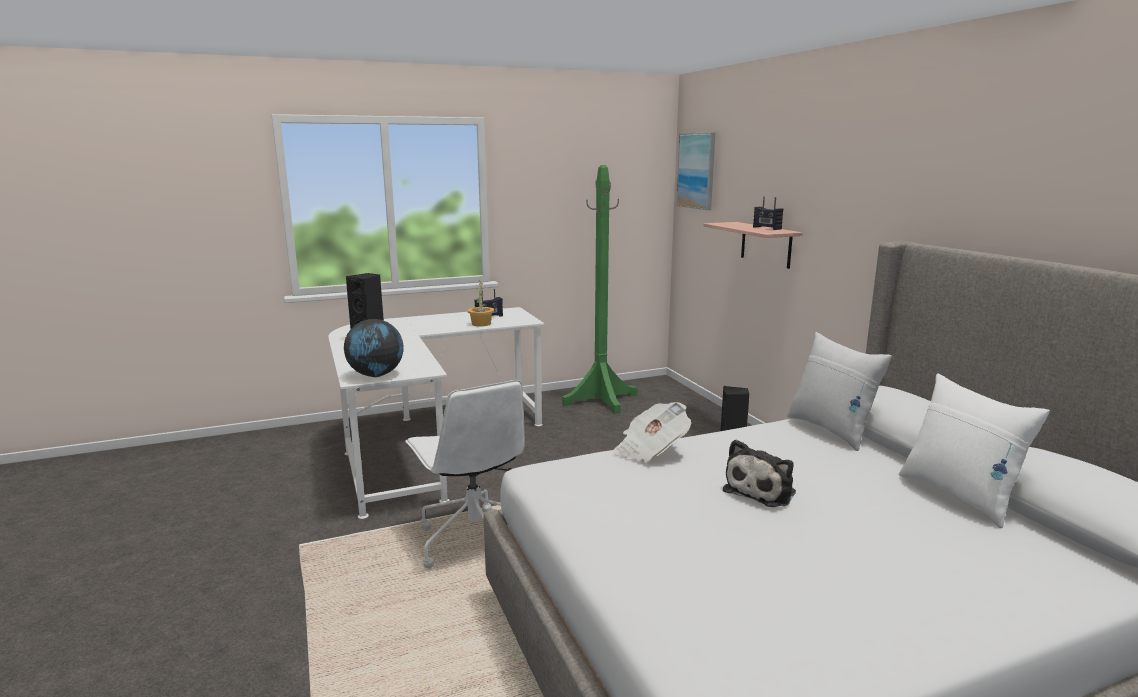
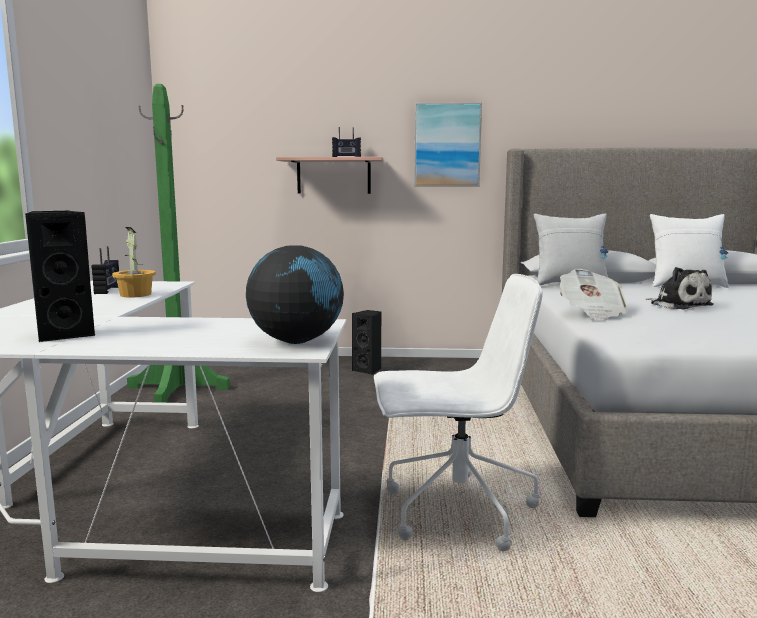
camera: 65 degrees left, 5 degrees down
(697, 171) = (203, 109): picture -> picture (447, 145)

